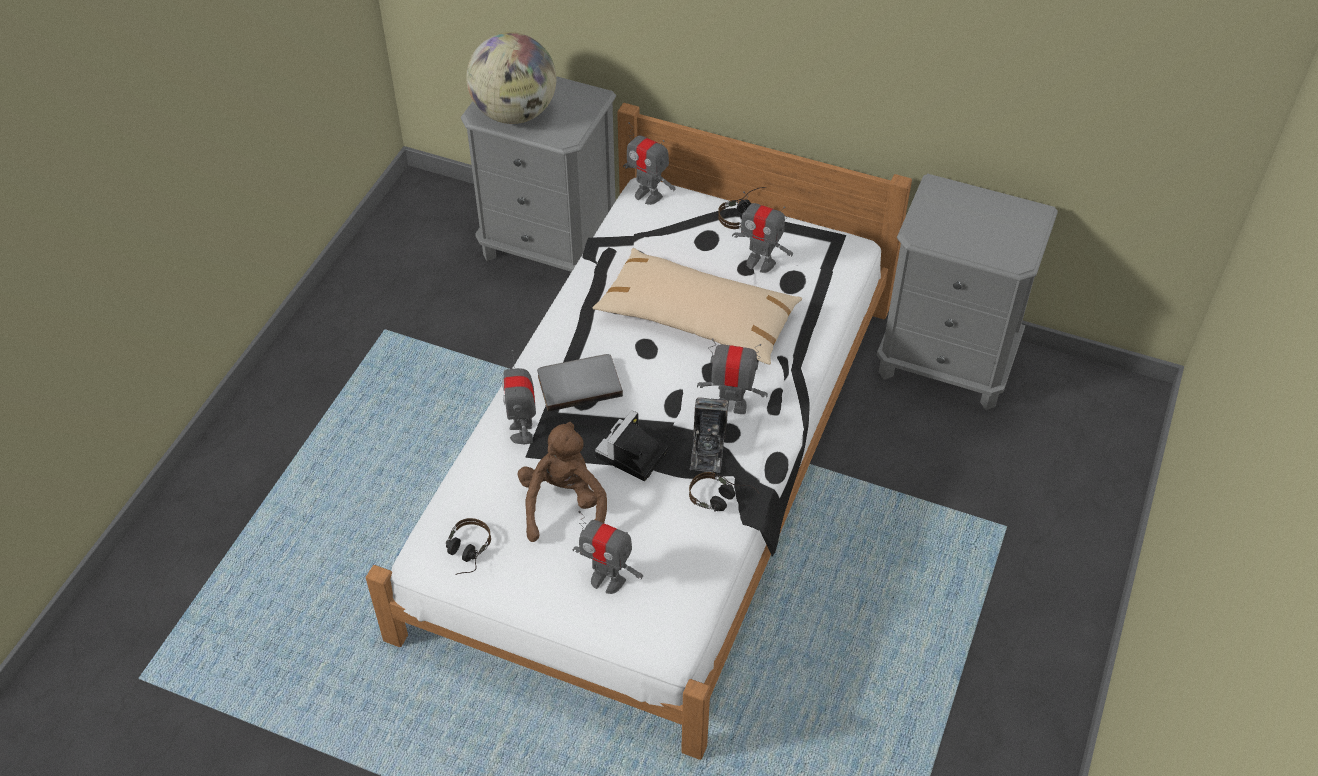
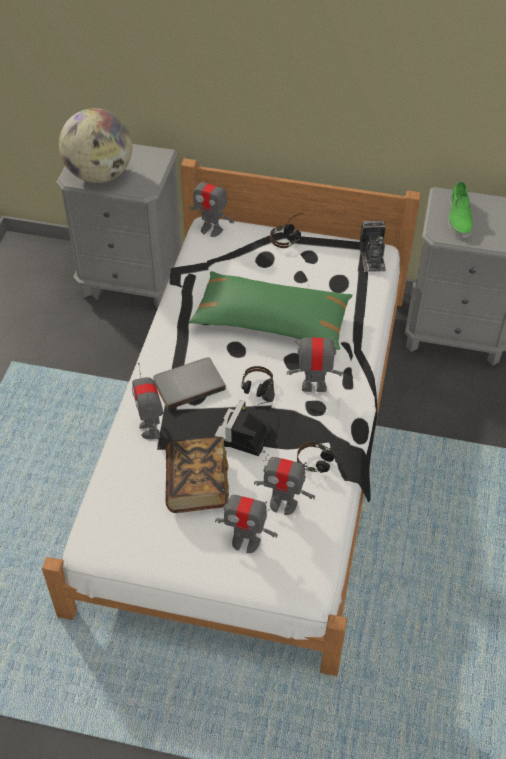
camera: 10 degrees left, 0 degrees up
(465, 554) = (123, 537): headphones -> headphones (256, 392)
(564, 505) = (197, 485): brown plush toy -> book
(697, 318) = (271, 320): beige pillow -> green pillow
(708, 449) = (303, 423): camera -> camera (372, 258)
(760, 263) = (311, 271): toy robot -> toy robot (283, 504)
(950, 216) = (459, 217): none -> green shoe

